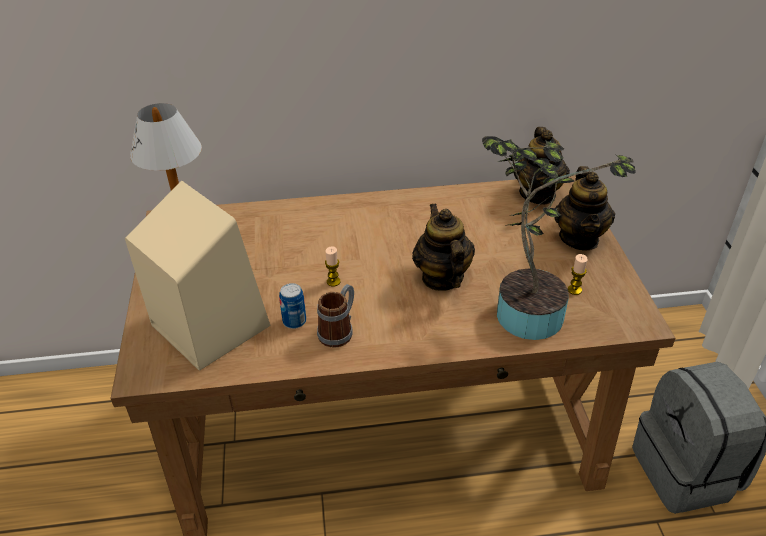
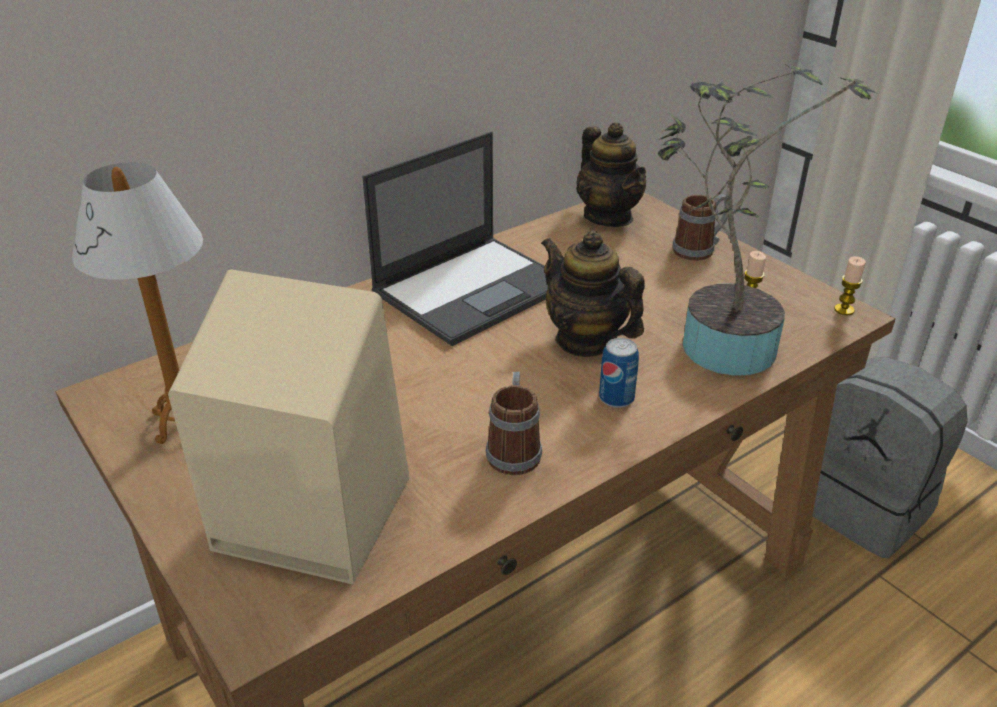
camera: 30 degrees left, 5 degrees down
(294, 321) = (439, 460): can -> can (616, 398)
(333, 281) = (448, 391): candle -> candle (844, 310)
(404, 219) = (473, 288): none -> laptop
(579, 238) = (699, 249): teapot -> mug

